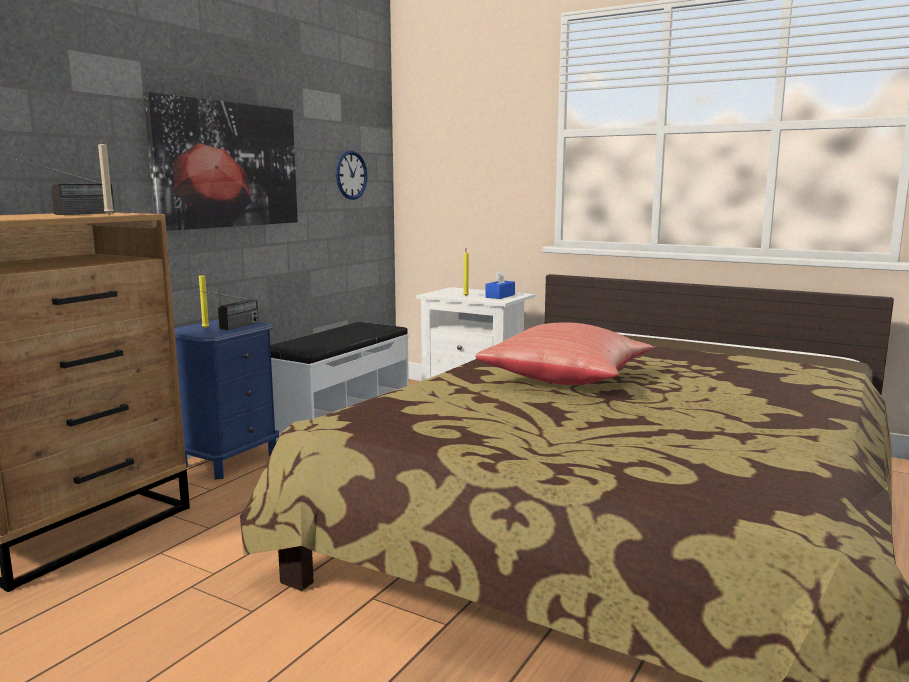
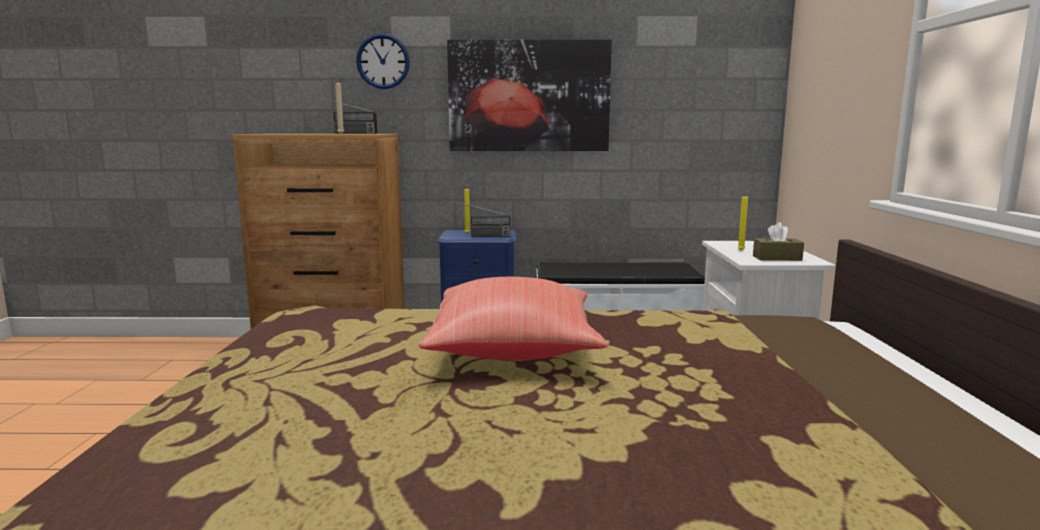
camera: 60 degrees right, 0 degrees up
(351, 175) = (703, 103): wall clock -> wall clock (383, 61)
(500, 296) = (777, 258): blue tissue box -> brown tissue box

